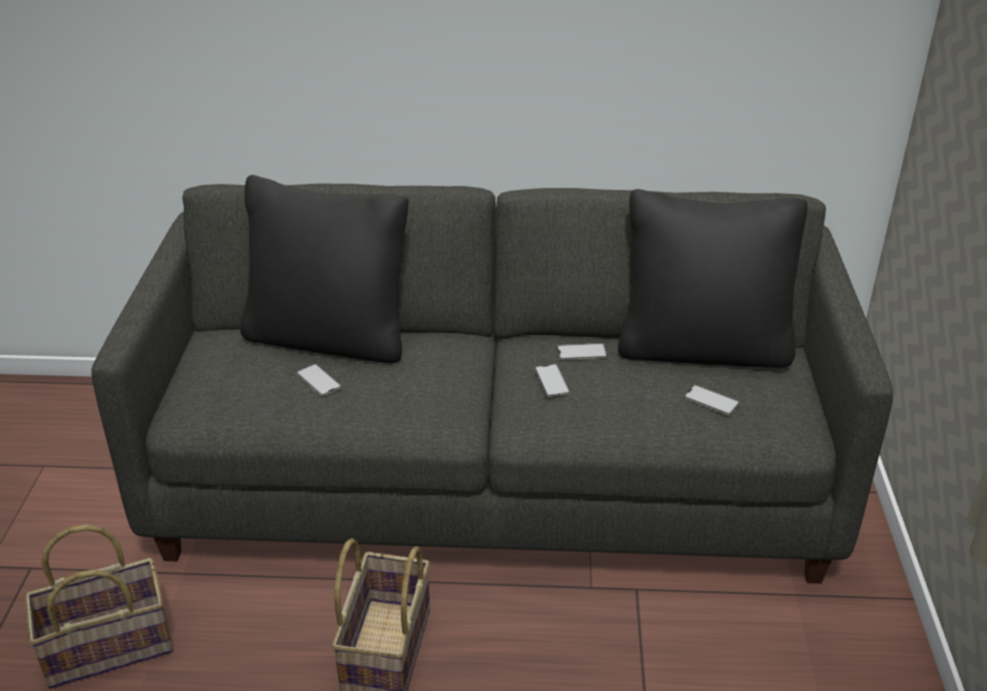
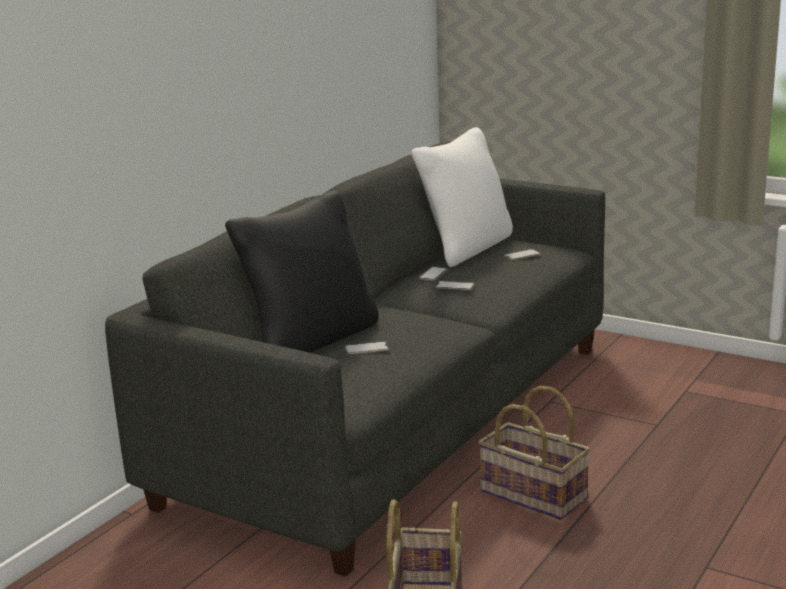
camera: 60 degrees left, 15 degrees down
(703, 348) = (466, 248): black pillow -> white pillow

